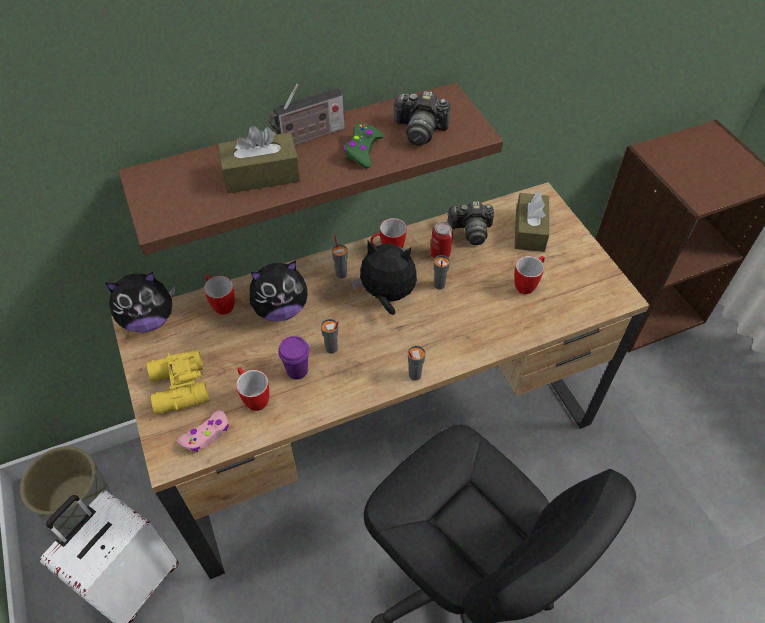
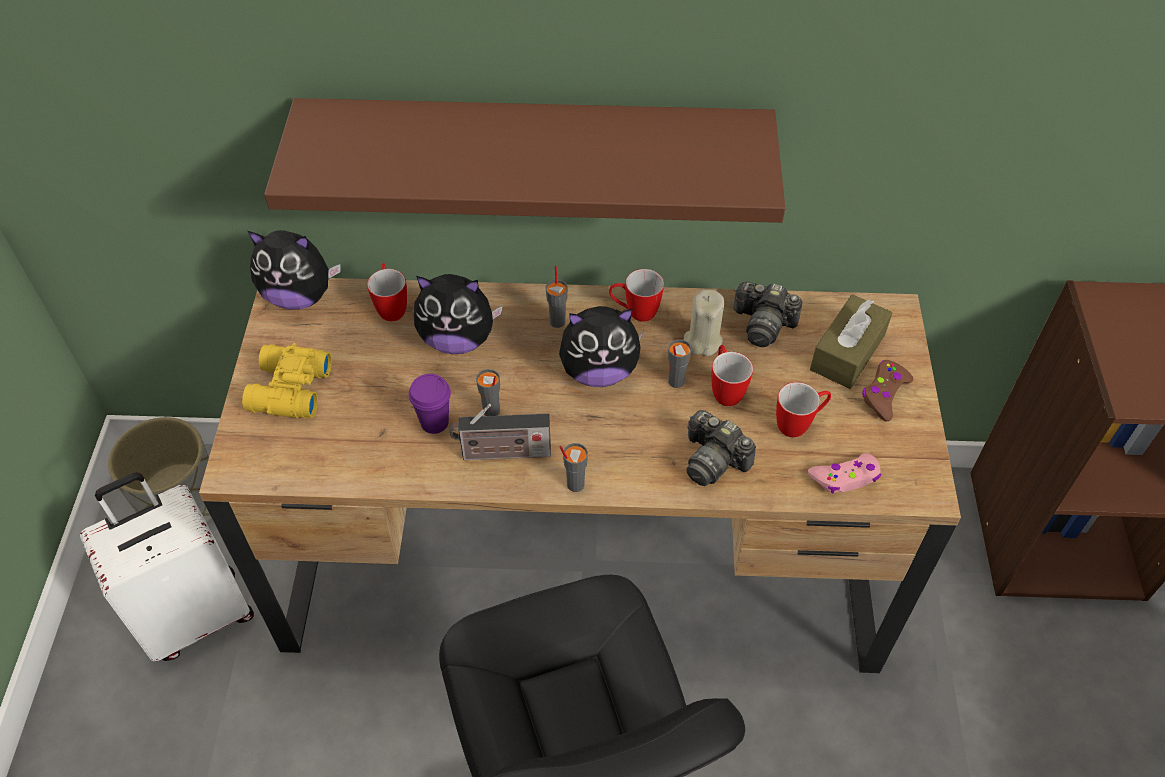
camera: 25 degrees right, 0 degrees up
(206, 435) = (289, 457): pink game controller -> pink game controller (845, 478)
(254, 397) = (366, 435): mug -> mug (725, 389)
(261, 175) = (448, 155): brown tissue box -> none
(308, 137) = (535, 125): radio -> radio (502, 453)
(363, 150) = (591, 163): green game controller -> none
(387, 296) = (599, 371): plush toy -> plush toy turned 135 degrees clockwise
(420, 130) = (681, 159): camera -> camera (713, 460)
(440, 254) = (702, 341): can -> beige candle
(565, 248) = (884, 394): none -> brown game controller

